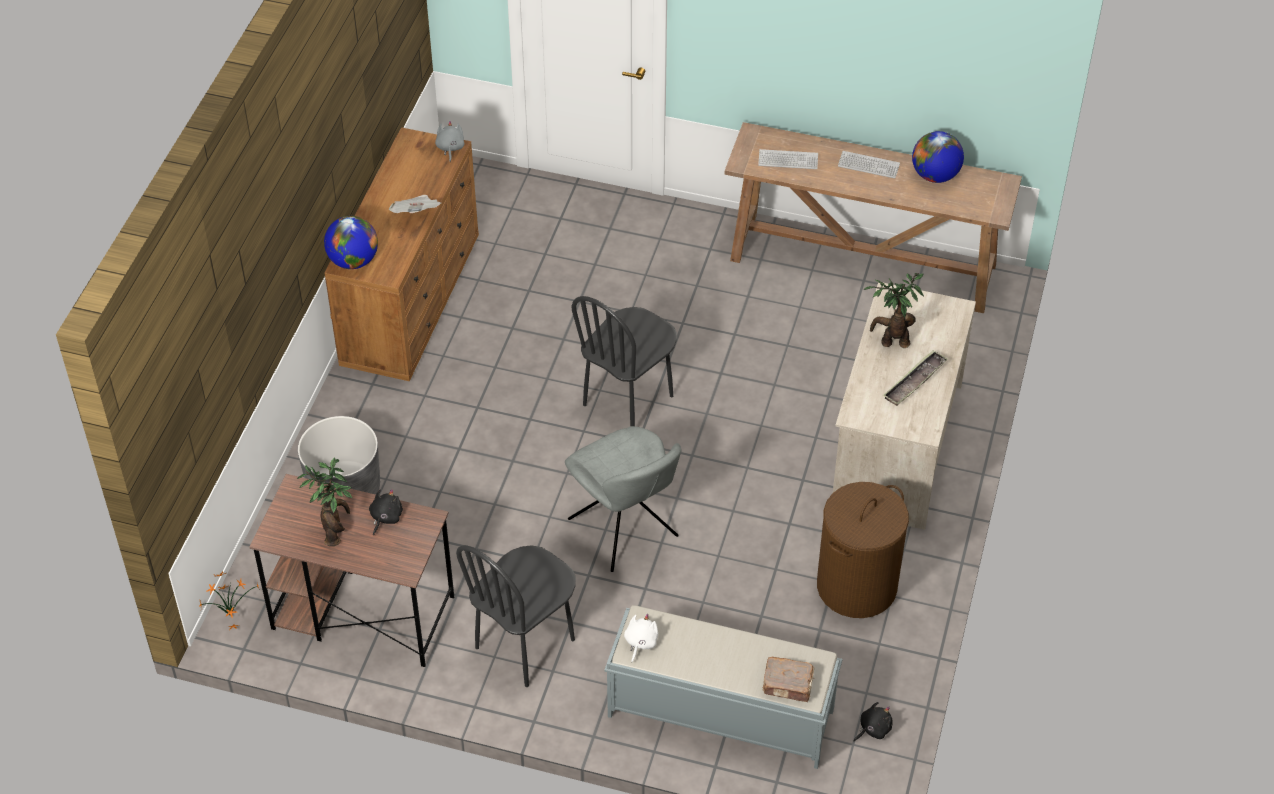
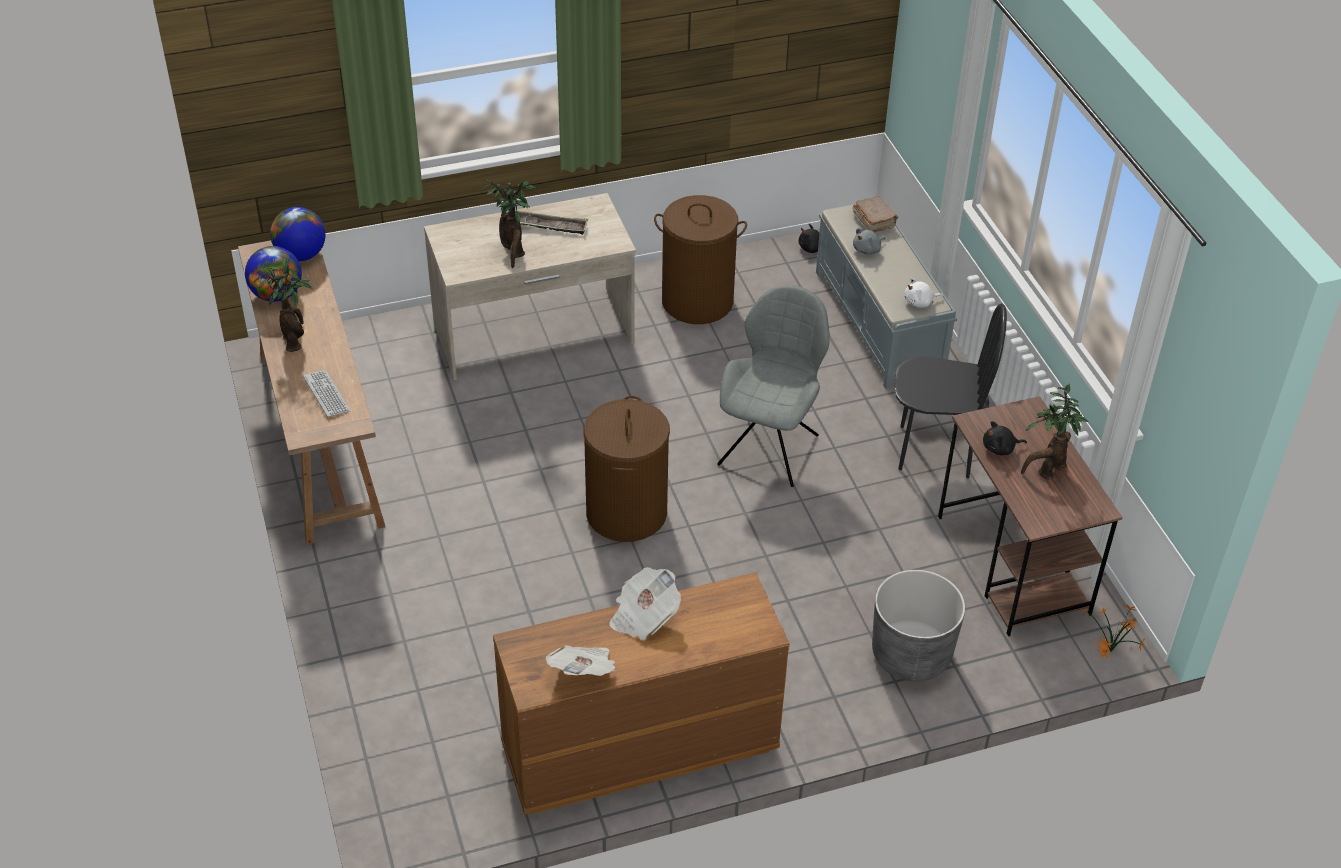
camera: 125 degrees left, 5 degrees down
(353, 261) = (752, 628): globe -> globe (301, 255)
(400, 167) = (584, 672): none -> newspaper
(450, 148) = (519, 645): grey plush toy -> grey plush toy (868, 250)
(628, 401) = (627, 513): black chair -> brown laundry basket
(868, 165) = (294, 340): keyboard -> potted plant

